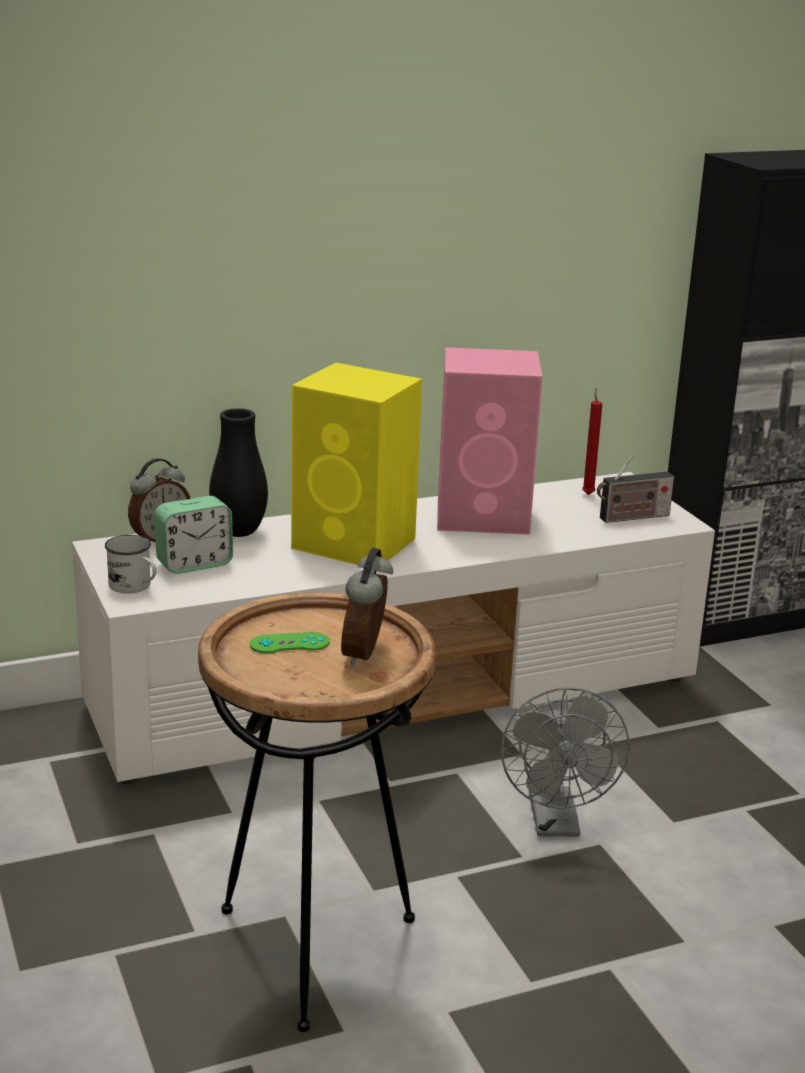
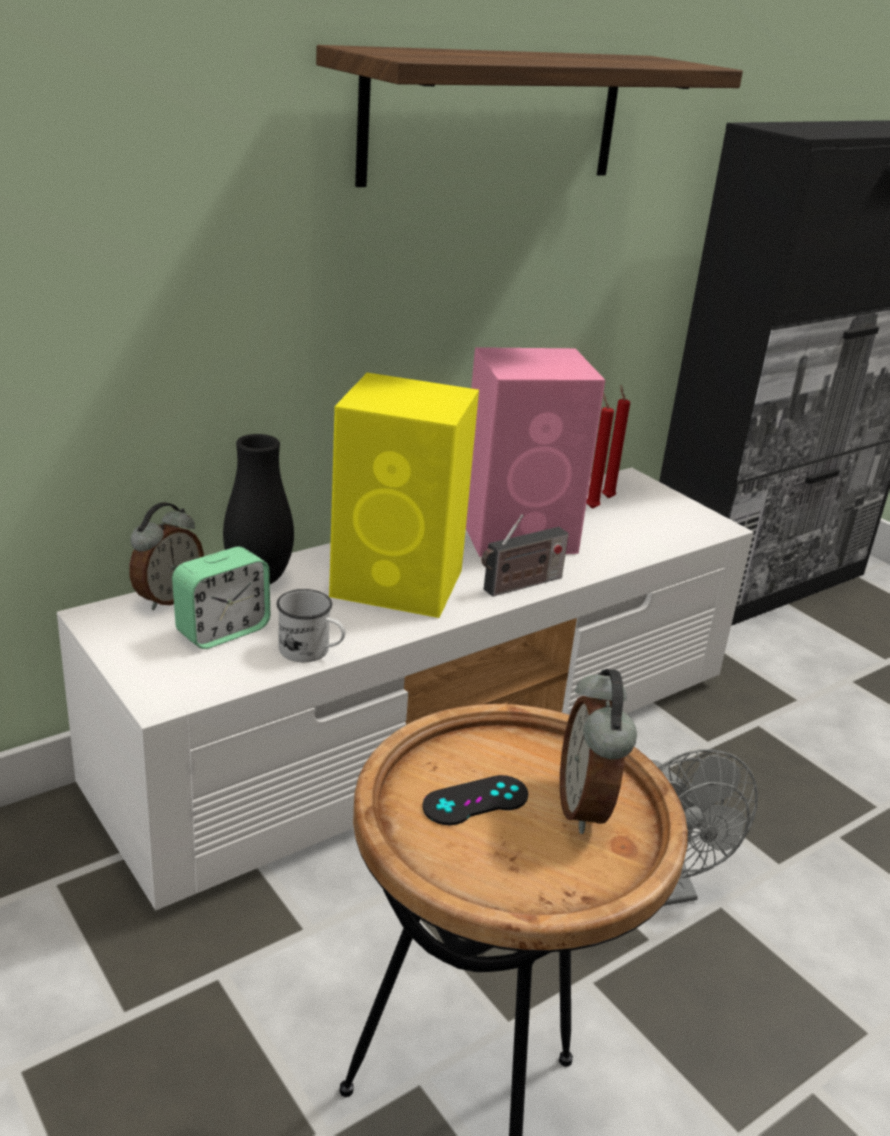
camera: 15 degrees left, 5 degrees up
(134, 587) = (160, 674): white mug -> white mug (311, 651)
(289, 643) = (475, 801): green game controller -> black game controller
(460, 154) = (494, 117): none -> shelf
(566, 500) = (591, 507): none -> red candle
(631, 517) = (666, 523): radio -> radio (520, 585)

